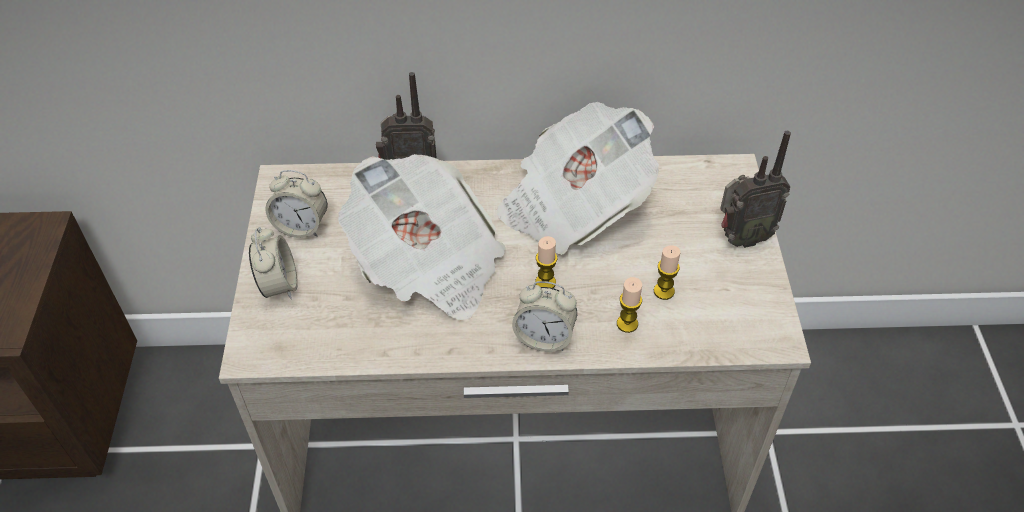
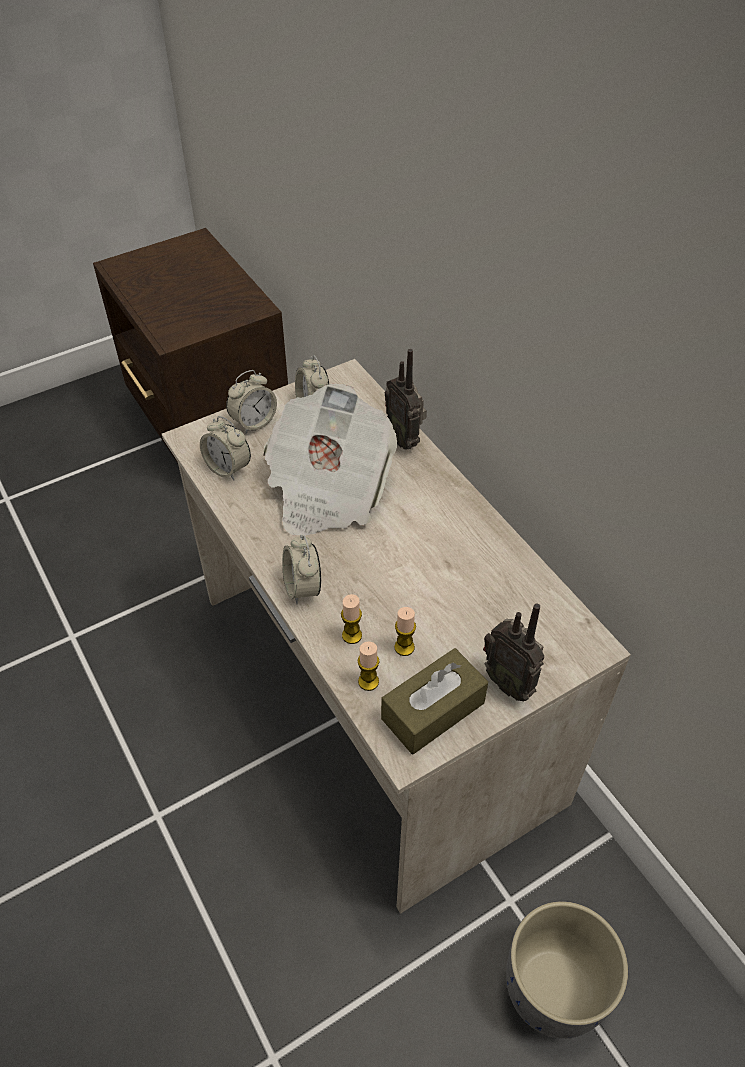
camera: 60 degrees right, 0 degrees up
(330, 335) = (228, 468): none -> alarm clock
(545, 282) = (358, 565): candle -> candle (368, 681)
(573, 205) = (454, 548): newspaper -> none
(743, 302) = (433, 710): none -> brown tissue box
(852, 441) = (553, 989): none -> grey planter

